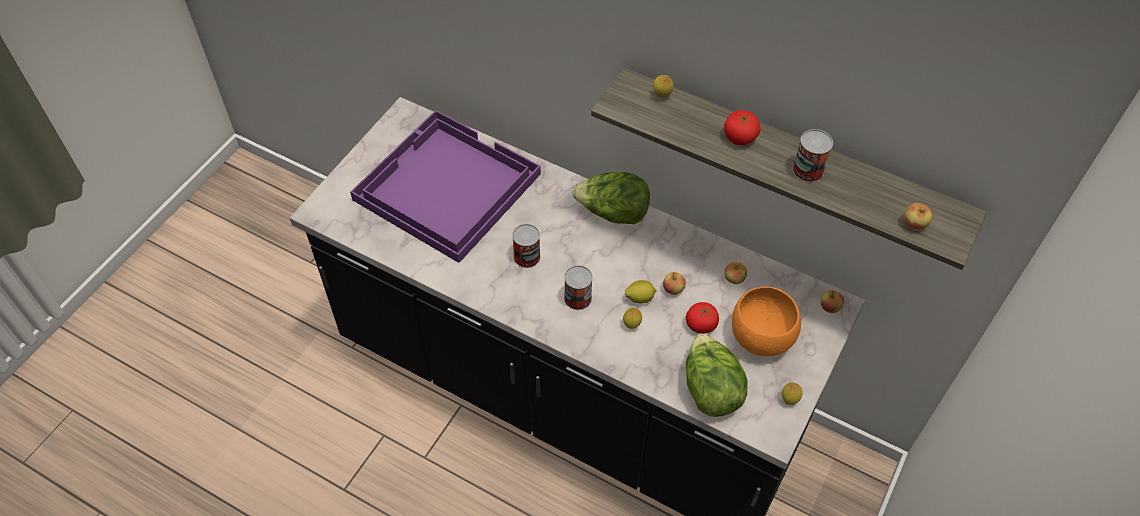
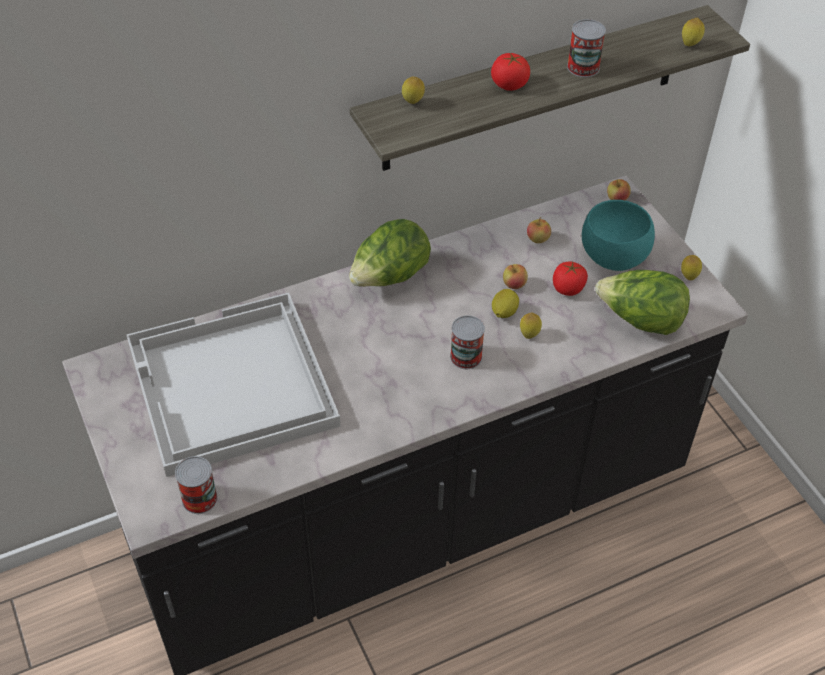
camera: 55 degrees left, 5 degrees down
(445, 187) = (230, 386): purple tray -> white tray
(527, 257) = (382, 368): can -> can (199, 499)
(759, 339) = (613, 259): orange bowl -> turquoise bowl
(914, 224) = (690, 44): apple -> lemon

